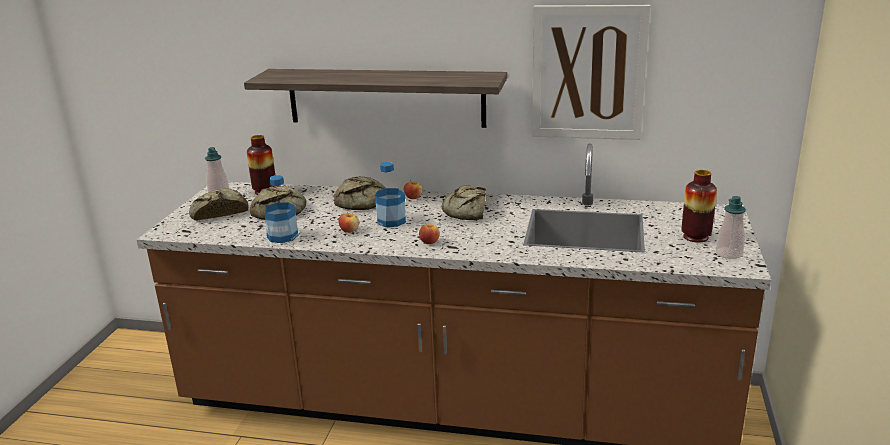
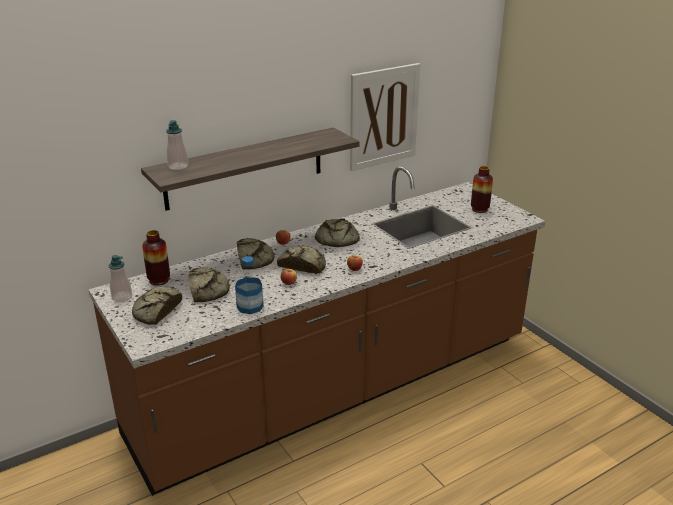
camera: 45 degrees left, 5 degrees up
(391, 221) = (302, 265): bottle -> bread
(729, 254) = (508, 213): soap dispenser -> soap dispenser (178, 166)

